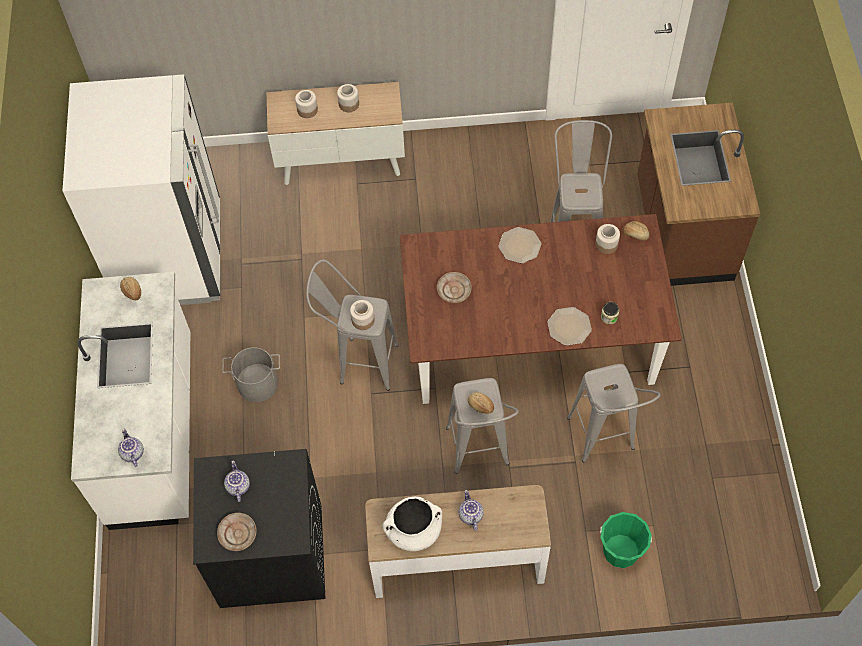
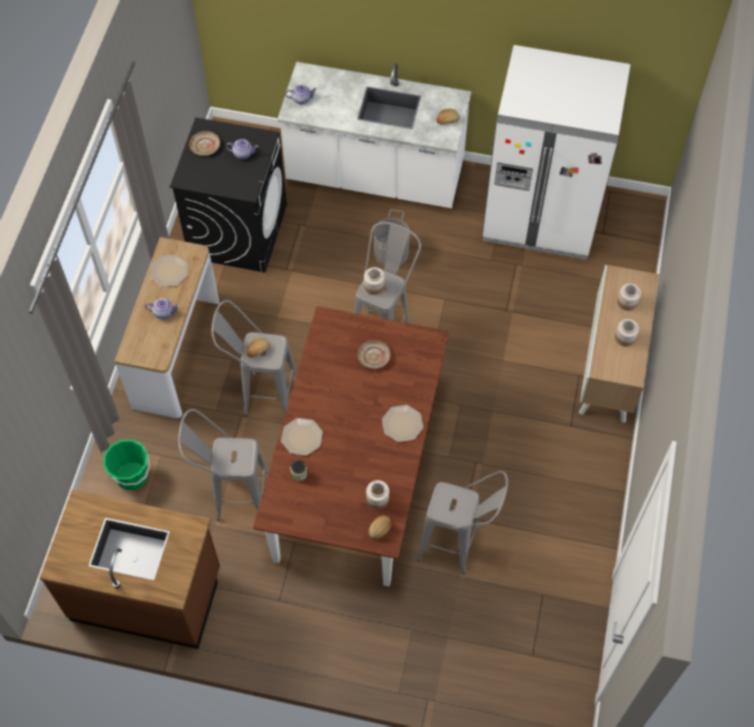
camera: 105 degrees right, 0 degrees up
(413, 531) = (169, 271): white cooking pot -> plate
(681, 230) = (433, 655): brown counter -> brown counter (147, 593)

